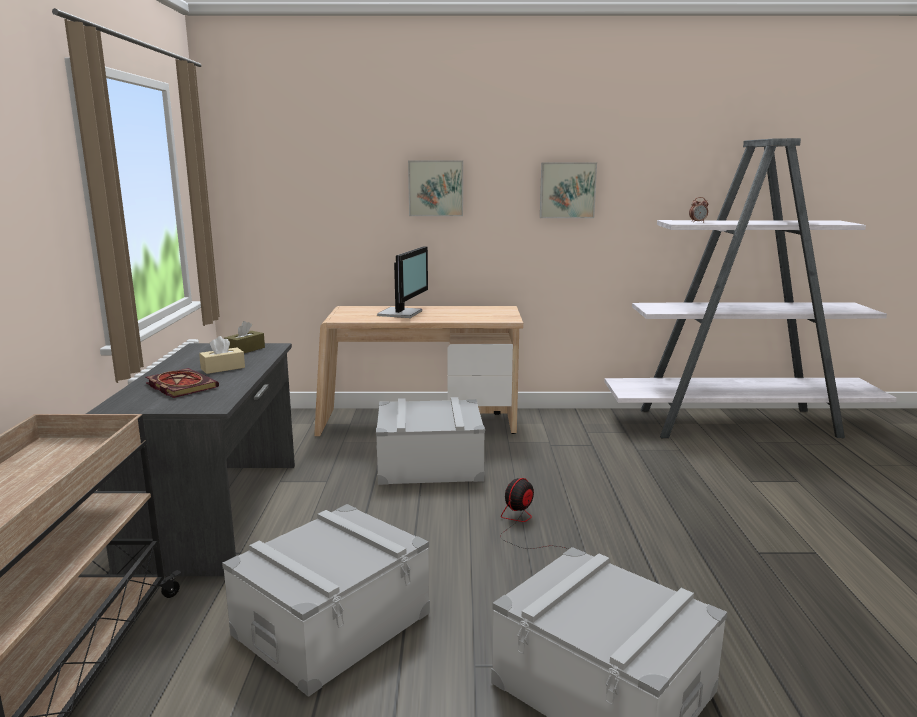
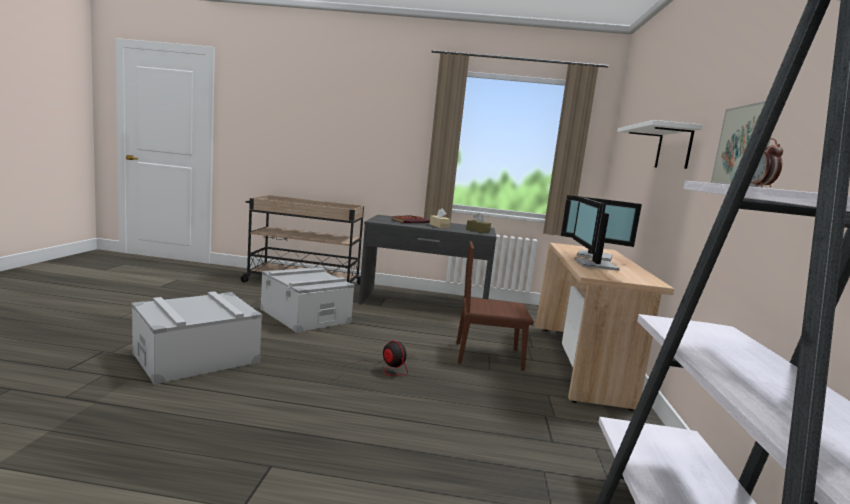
camera: 95 degrees right, 5 degrees down
(429, 465) = (488, 356): grey storage box -> brown chair
(436, 188) = (673, 148): picture -> white shelf
(454, 316) = (593, 264): none -> monitor

